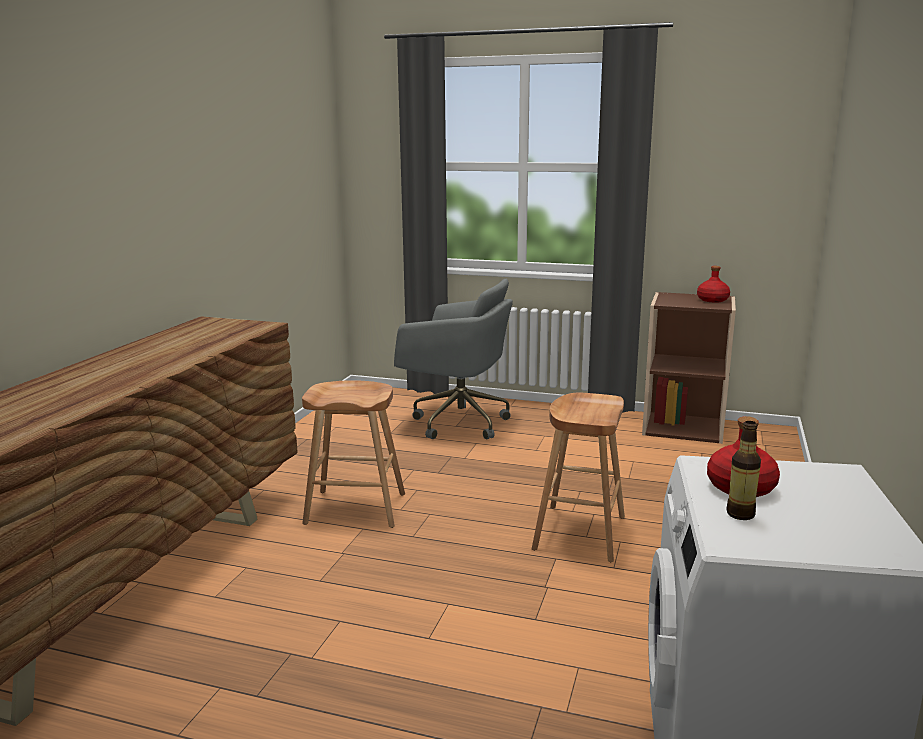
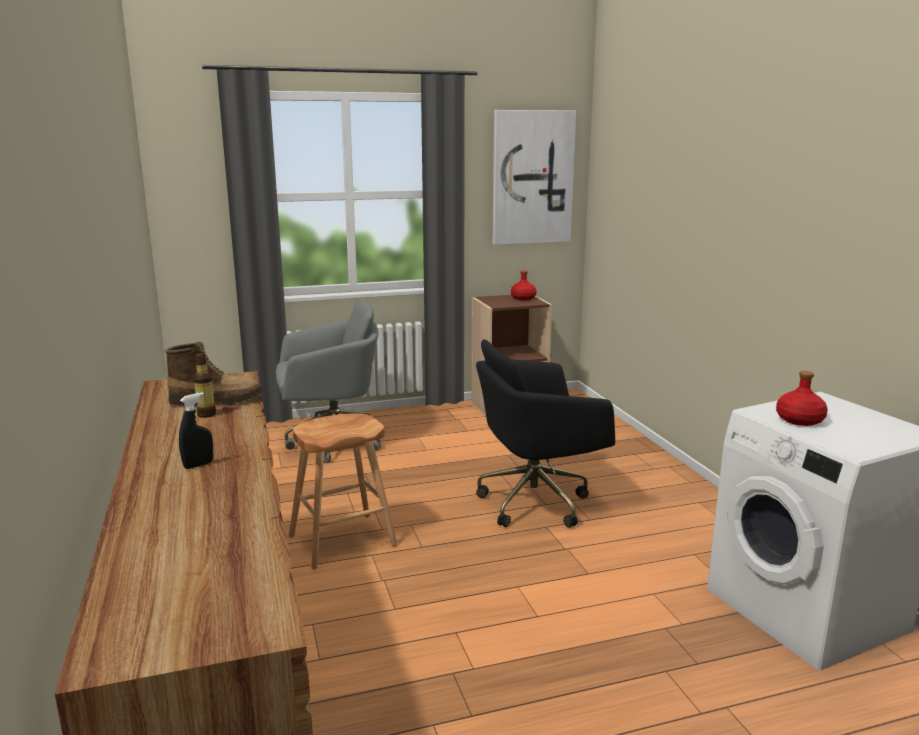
camera: 35 degrees left, 0 degrees up
(95, 381) = (198, 465): none -> black spray bottle
(210, 339) = (217, 400): none -> boot
(579, 533) = (538, 503): brown stool -> black office chair
(740, 514) = (828, 435): bottle -> bottle (206, 414)
(748, 152) = (532, 178): none -> picture

